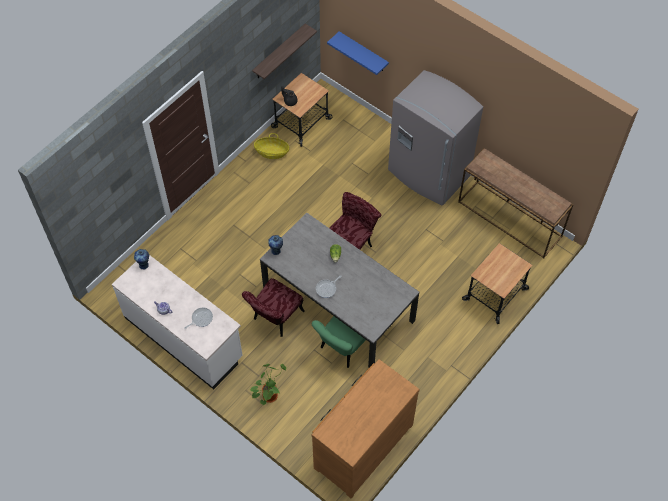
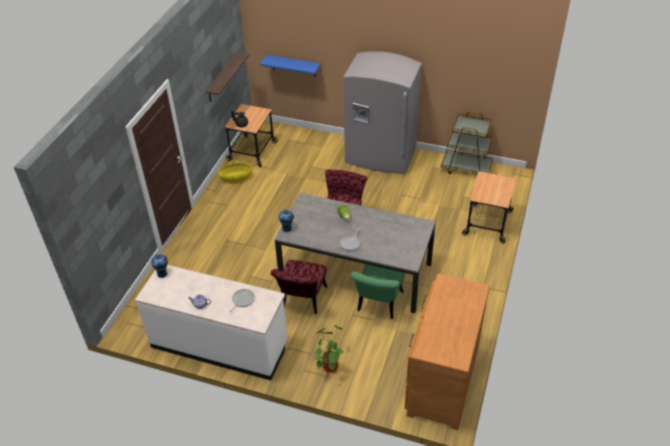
camera: 20 degrees left, 15 degrees down
(510, 219) = (466, 168): brown console table -> brown cart

